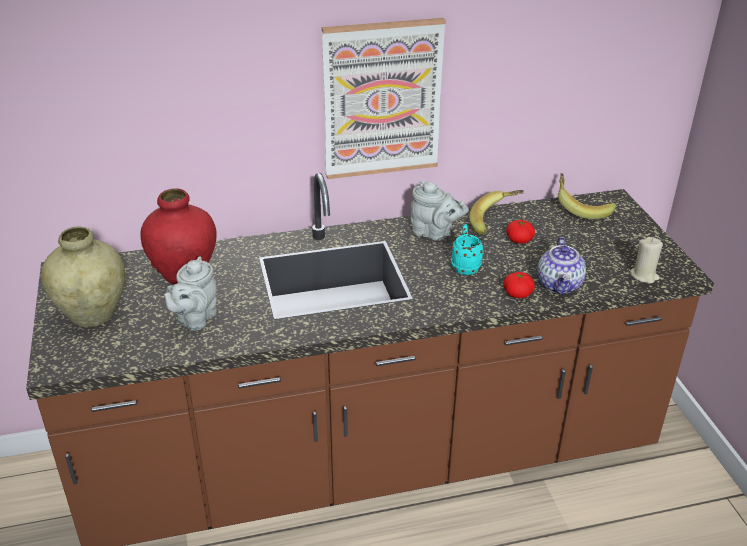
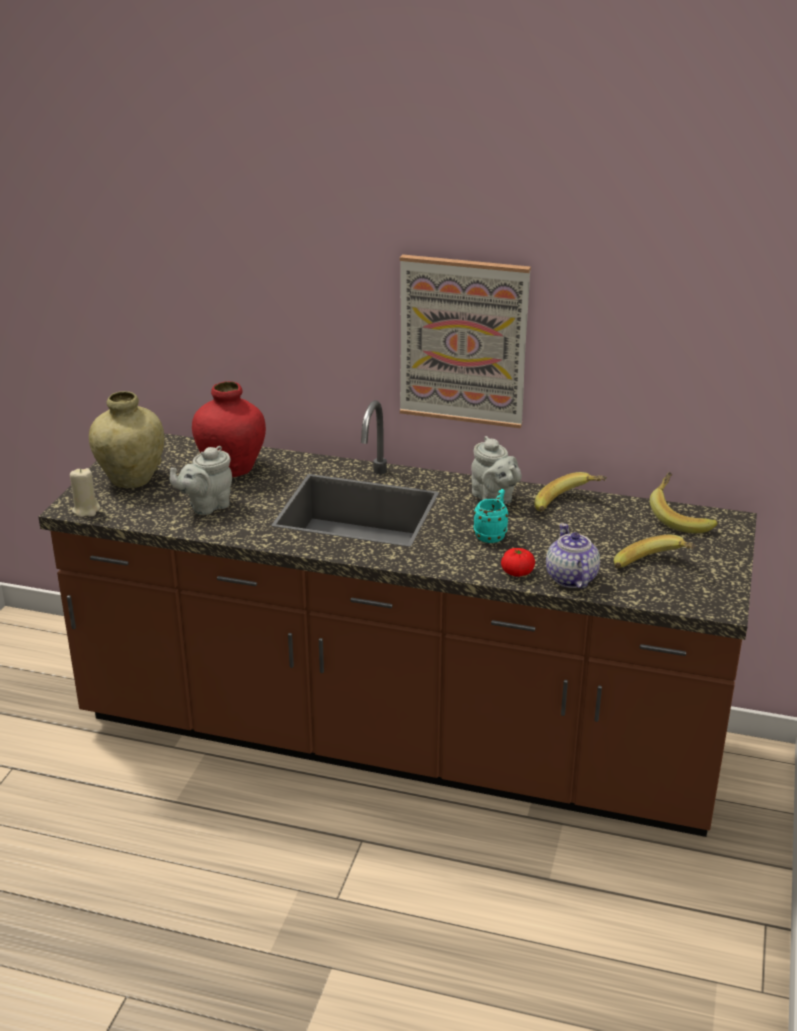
camera: 30 degrees right, 5 degrees down
(519, 240) = (575, 528): tomato -> none
(560, 285) = (570, 578): teapot -> teapot turned 135 degrees clockwise
(607, 257) = (654, 569): none -> banana
(644, 276) = (673, 597): beige candle -> beige candle (86, 510)

